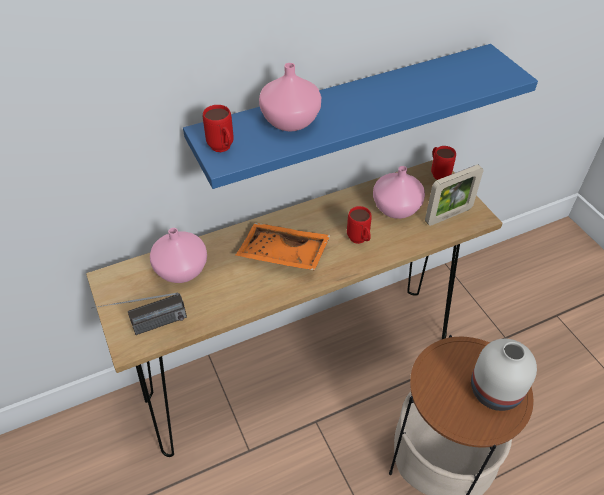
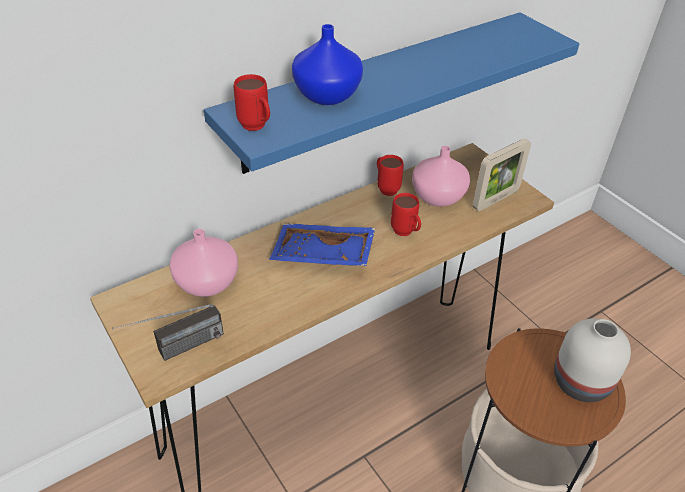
camera: 10 degrees left, 5 degrees down
(282, 255) = (322, 256): orange tray -> blue tray
(290, 120) = (326, 94): pink vase -> blue vase
(438, 173) = (474, 158): red mug -> red mug (385, 188)

